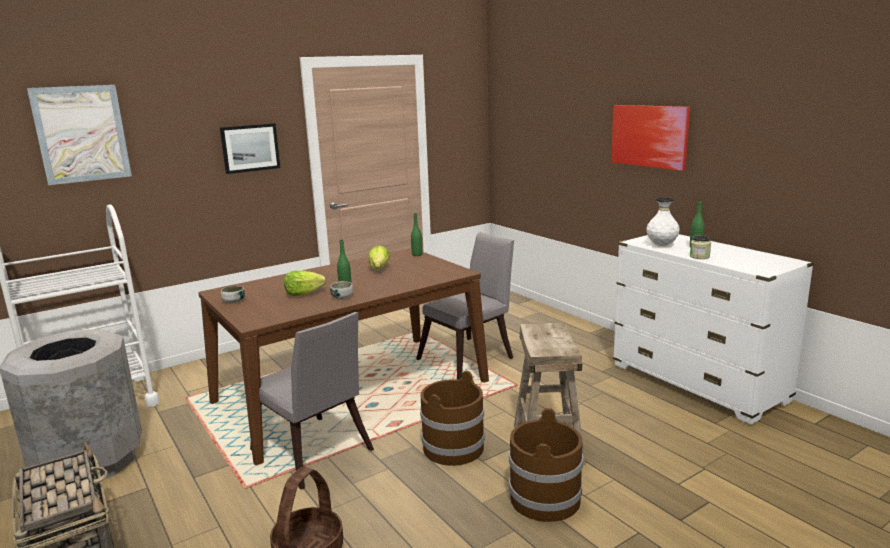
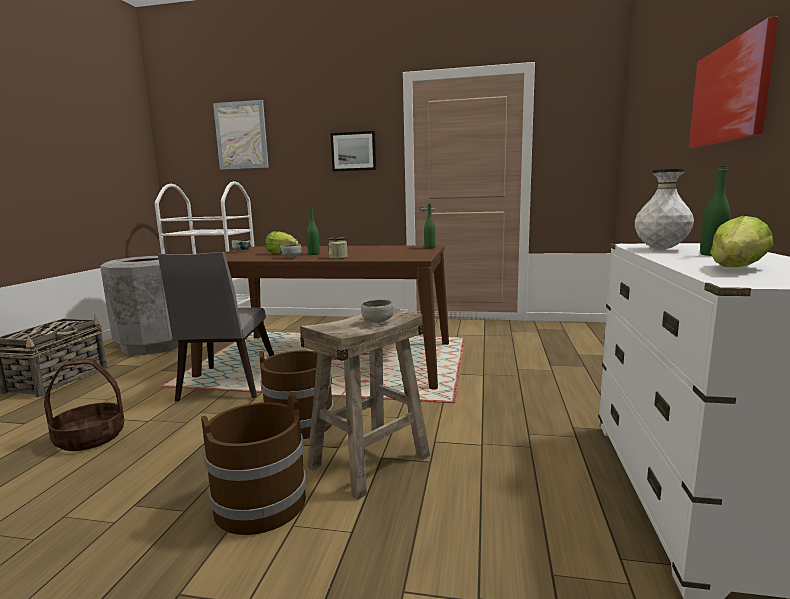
camera: 45 degrees right, 5 degrees down
(379, 269) = (373, 250): lettuce -> lettuce (736, 268)
(470, 357) = (462, 368): grey chair -> none
(554, 336) = (377, 321): none -> bowl
(699, 256) = (678, 260): jar -> jar (338, 257)

